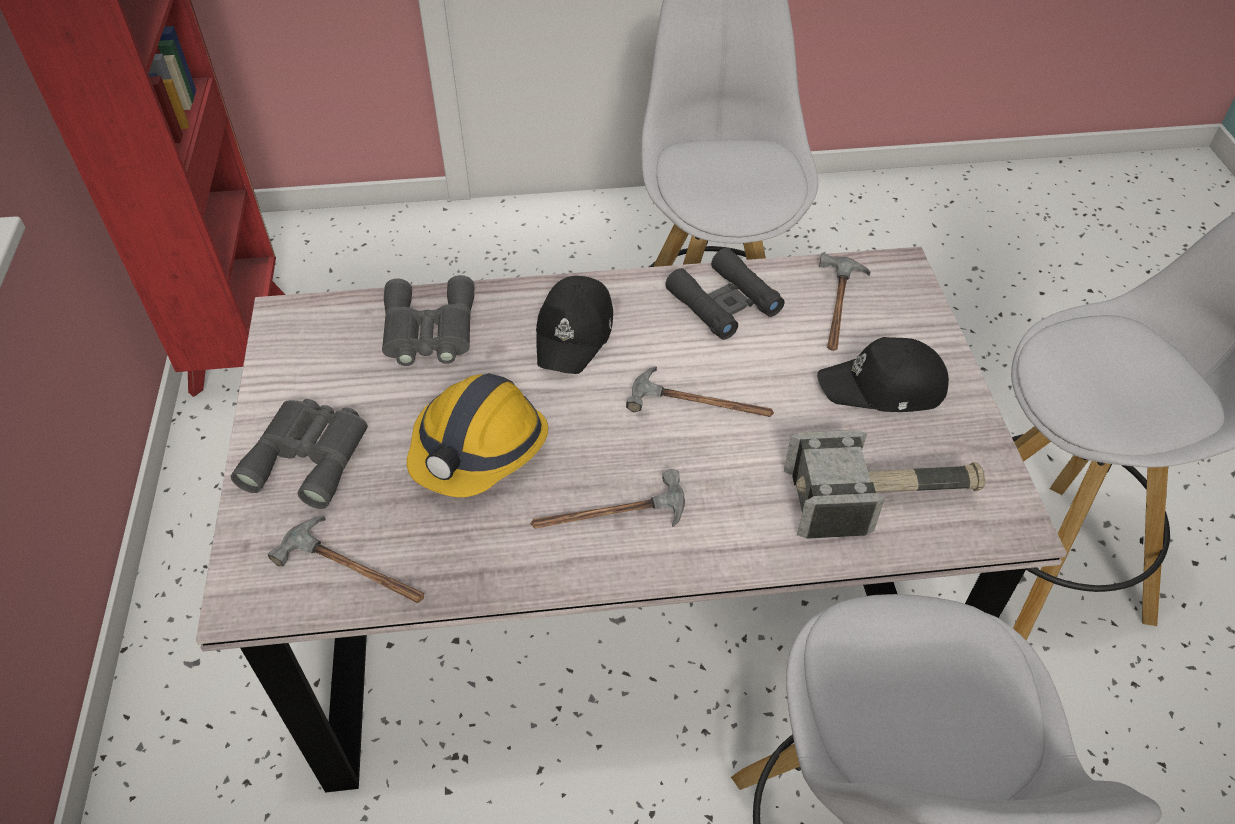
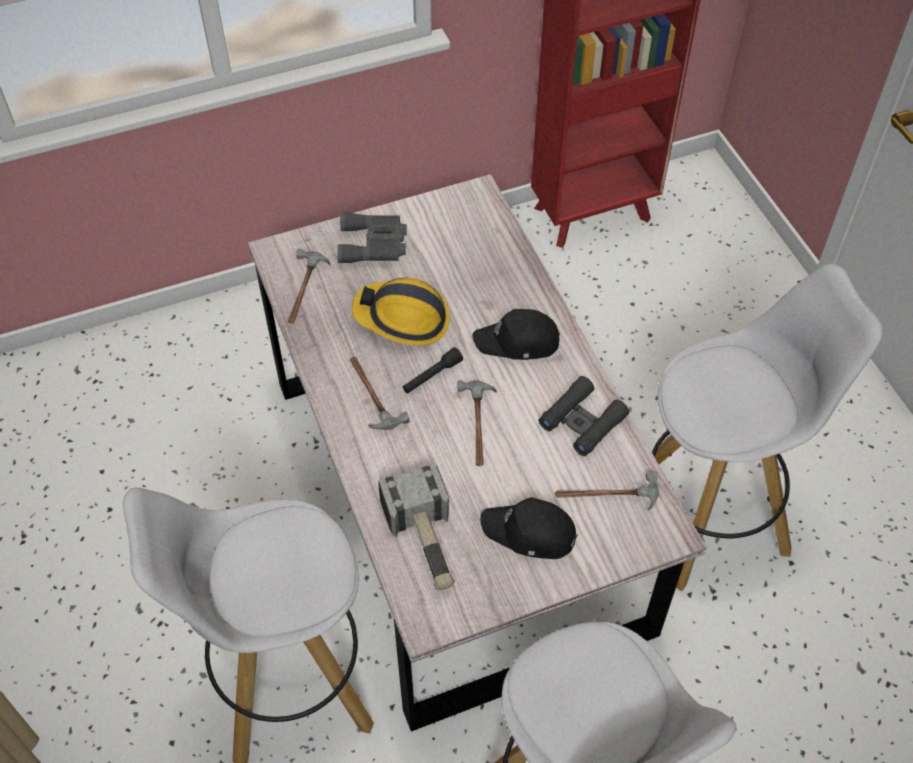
camera: 75 degrees right, 5 degrees up
(428, 332) = (491, 266): grey binoculars -> none
(600, 436) = (432, 376): none -> black flashlight
(884, 388) = (529, 533): black cap -> black cap turned 60 degrees counterclockwise

